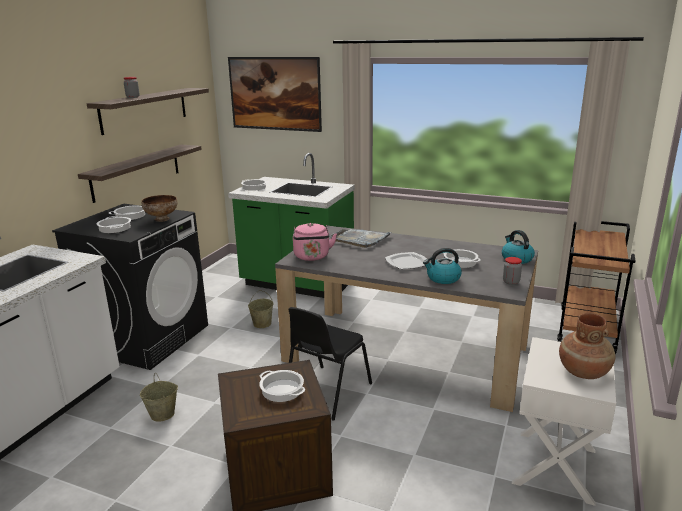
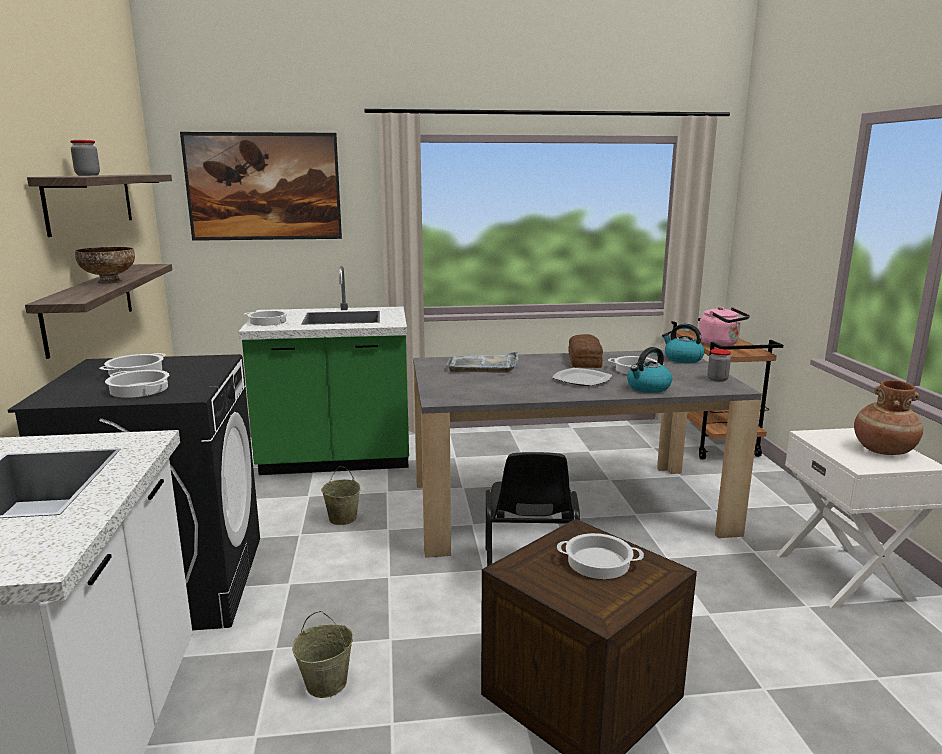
camera: 30 degrees left, 5 degrees down
(161, 219) = (203, 368): bowl -> bowl (108, 282)
(312, 257) = (459, 392): pink kettle -> pink kettle (720, 344)
(437, 247) = (585, 361): none -> bread

